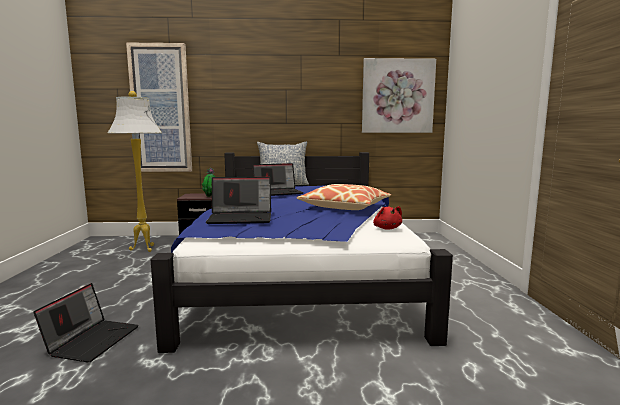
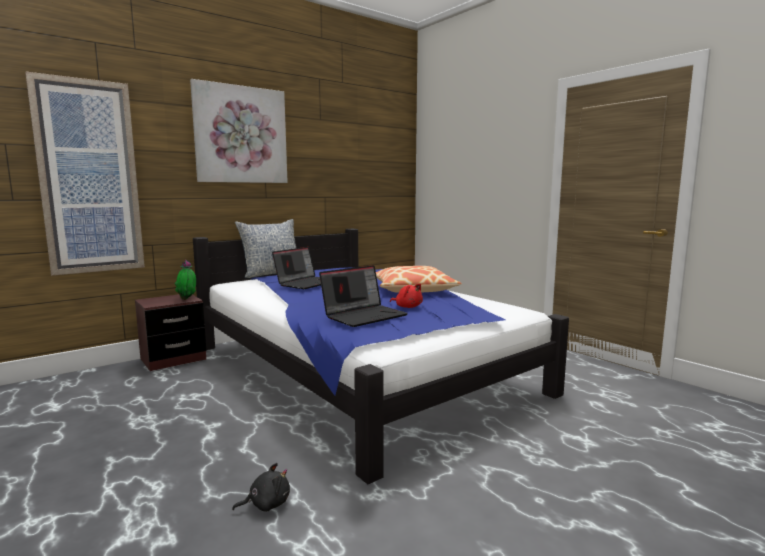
camera: 35 degrees left, 0 degrees up
(92, 340) = (266, 504): laptop -> black plush toy
(144, 249) = (107, 389): white floor lamp -> none
(387, 228) = (491, 304): red plush toy -> red plush toy (407, 307)
(397, 96) = (377, 168): picture -> picture (241, 135)

